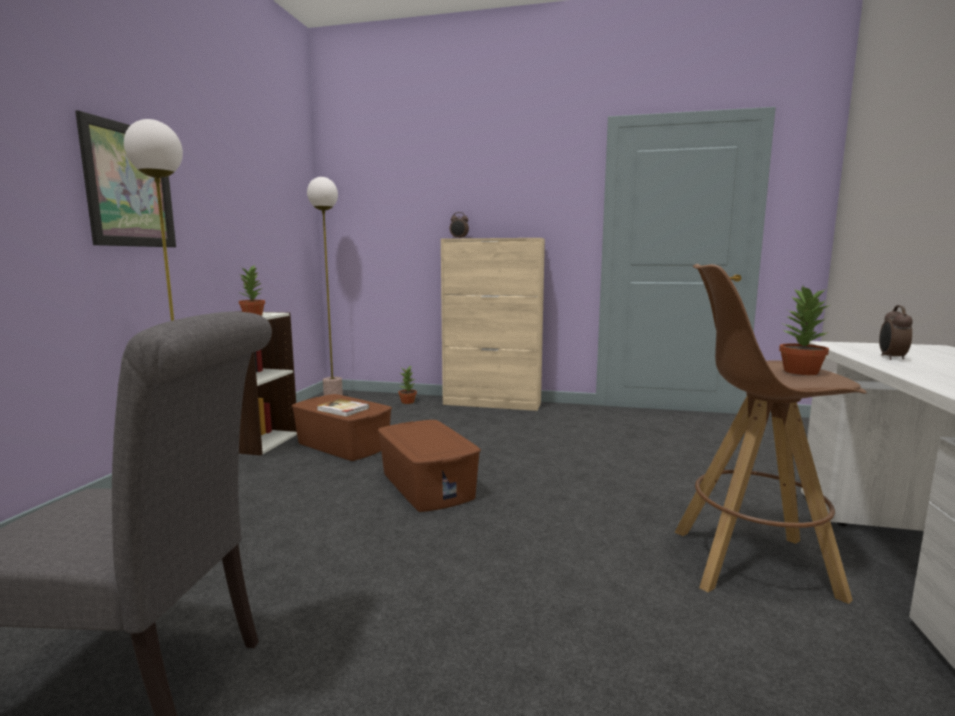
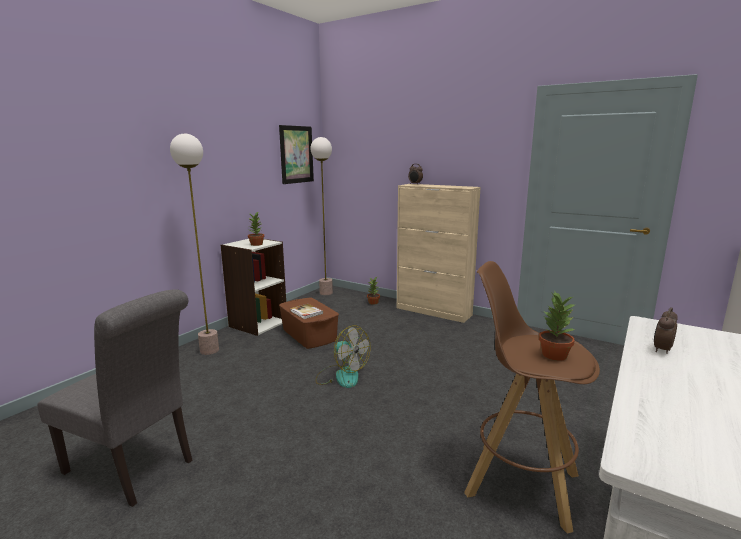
camera: 20 degrees right, 5 degrees up
(129, 186) = (180, 168): picture -> picture (296, 154)
(427, 485) = (341, 376): brown storage box -> fan

